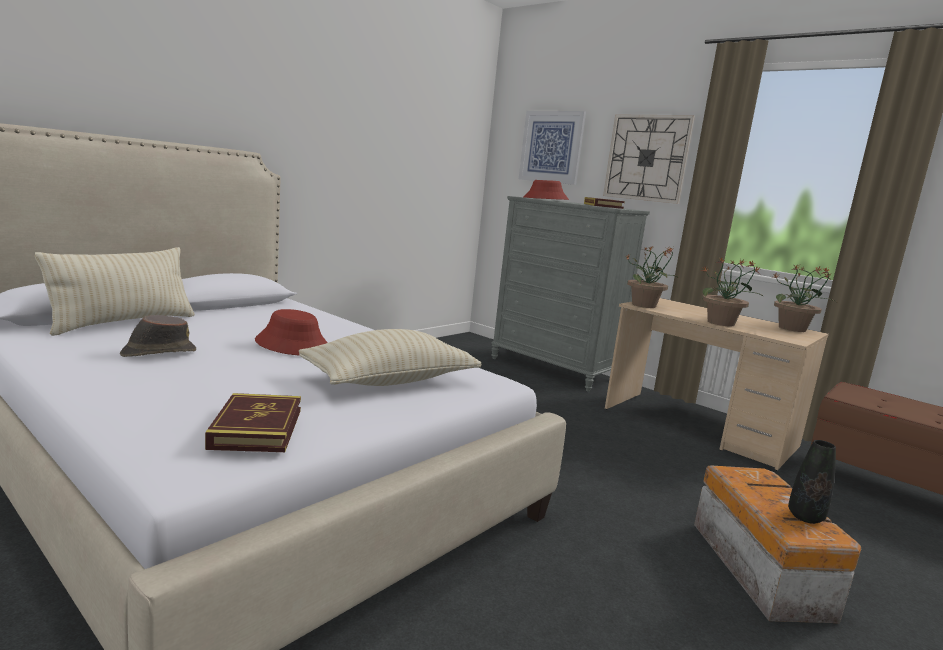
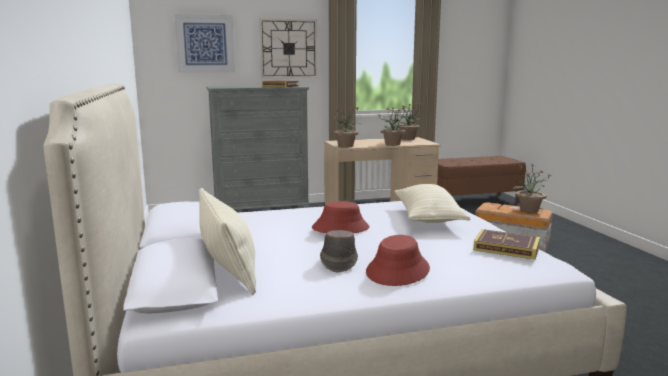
camera: 55 degrees left, 0 degrees up
(545, 199) = (230, 86): red hat -> red hat (398, 270)
(805, 517) = (528, 210): black vase -> potted plant

